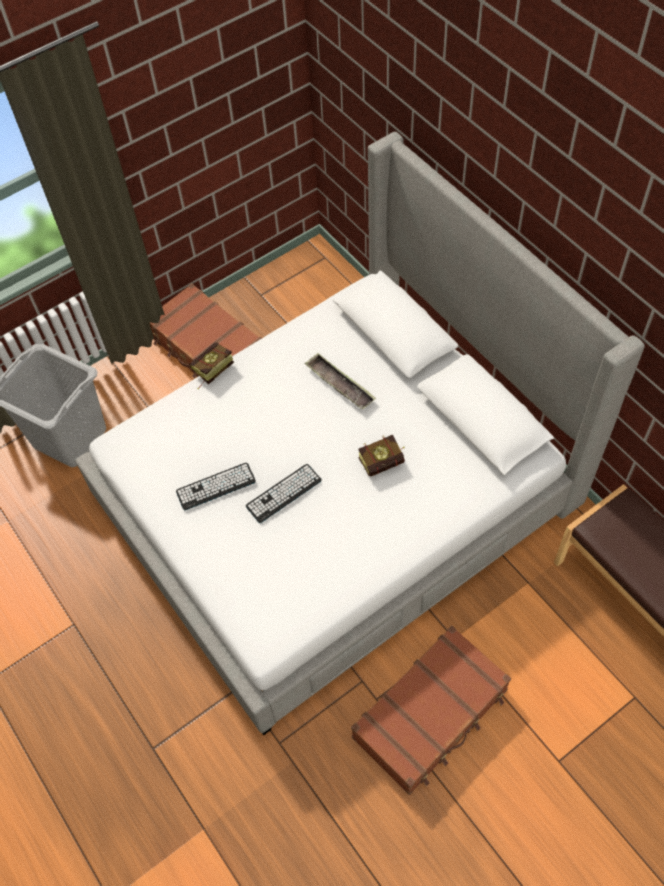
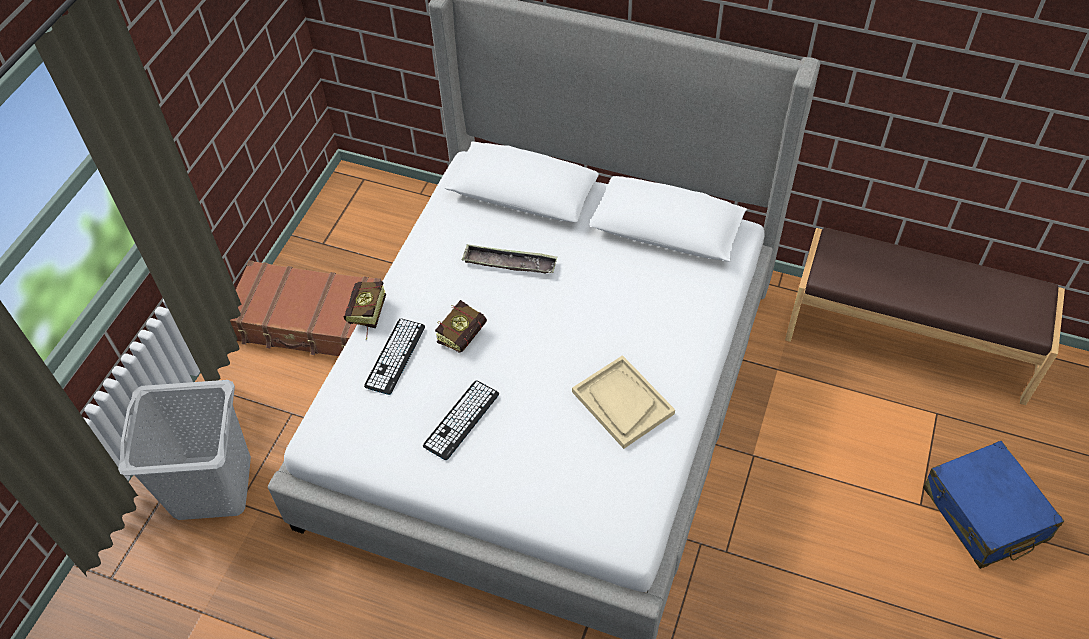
camera: 35 degrees left, 5 degrees down
(284, 493) = (535, 389): keyboard -> keyboard (395, 356)
(337, 540) = (622, 403): none -> beige tray
(385, 461) = (609, 309): book -> book (465, 332)
(431, 714) = (785, 534): brown suitcase -> none
(607, 802) = (984, 514): none -> blue suitcase

